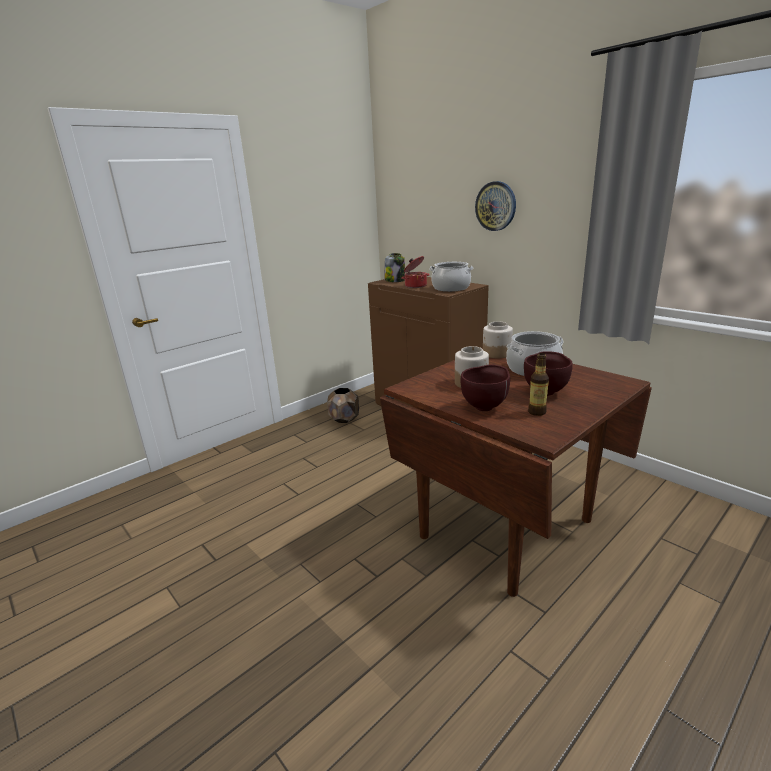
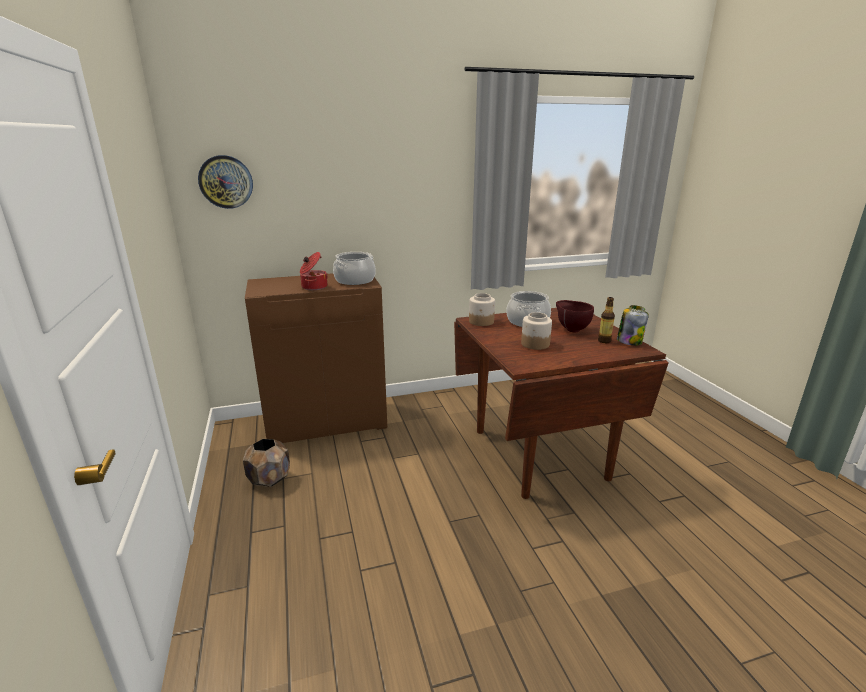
camera: 65 degrees left, 0 degrees up
(395, 280) = (268, 288): jar -> jar (629, 341)
(485, 406) = (584, 351): brown bowl -> none
(496, 206) = (368, 192): wall clock -> wall clock (226, 182)

